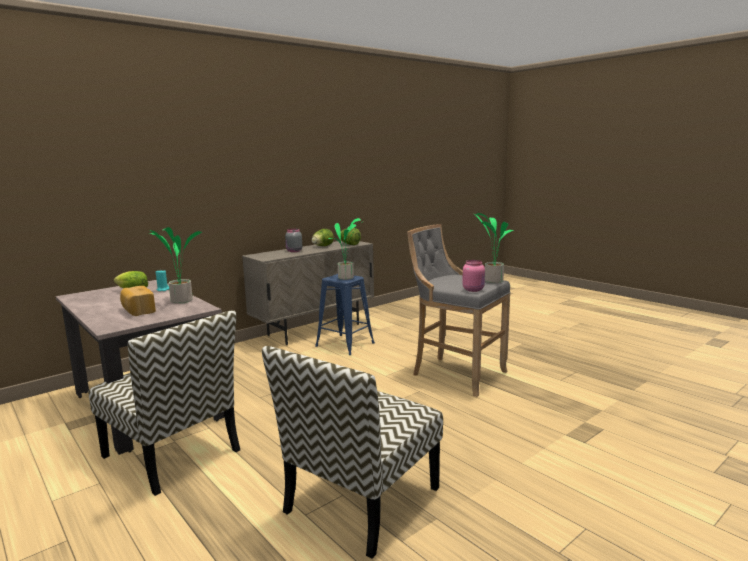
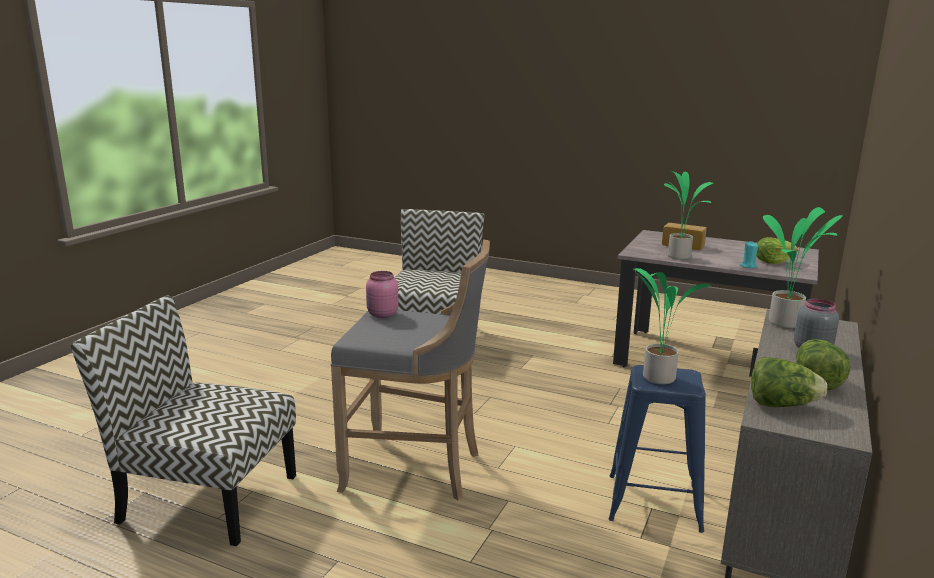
camera: 155 degrees right, 5 degrees up
(173, 454) = (601, 337): chair -> chair (206, 498)
(492, 281) = (359, 338): potted plant -> potted plant (787, 323)

